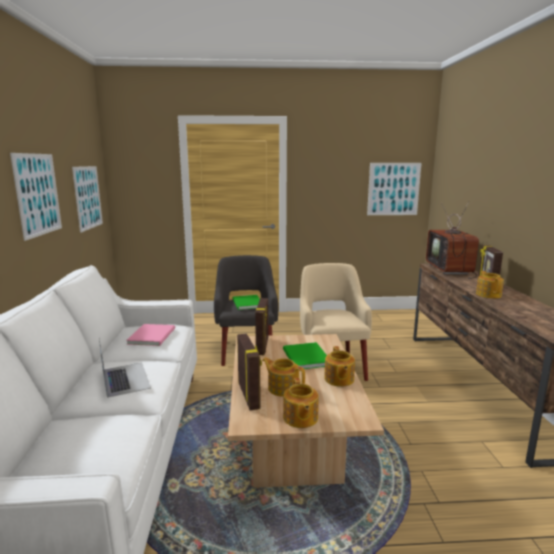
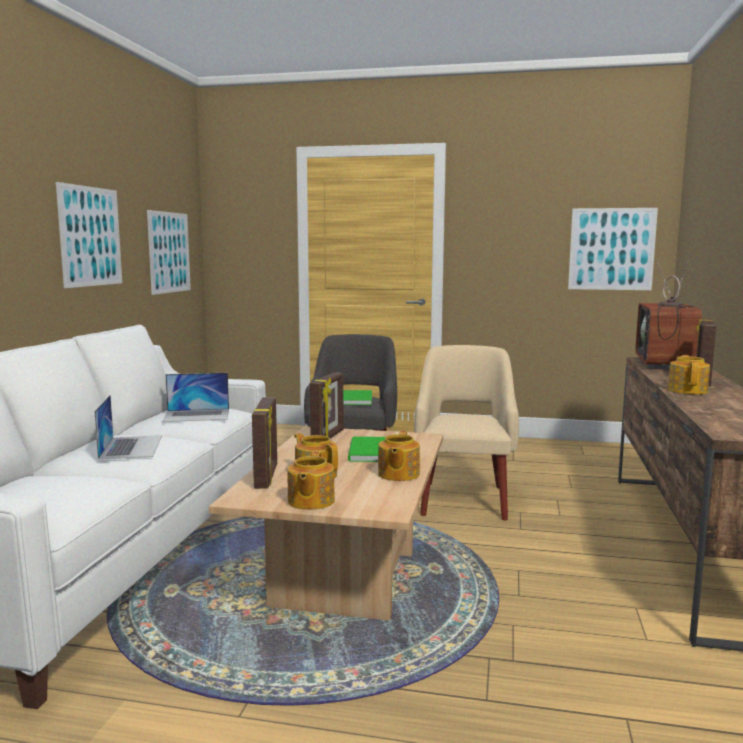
camera: 15 degrees right, 5 degrees down
(153, 335) = (197, 415): pink book -> laptop

